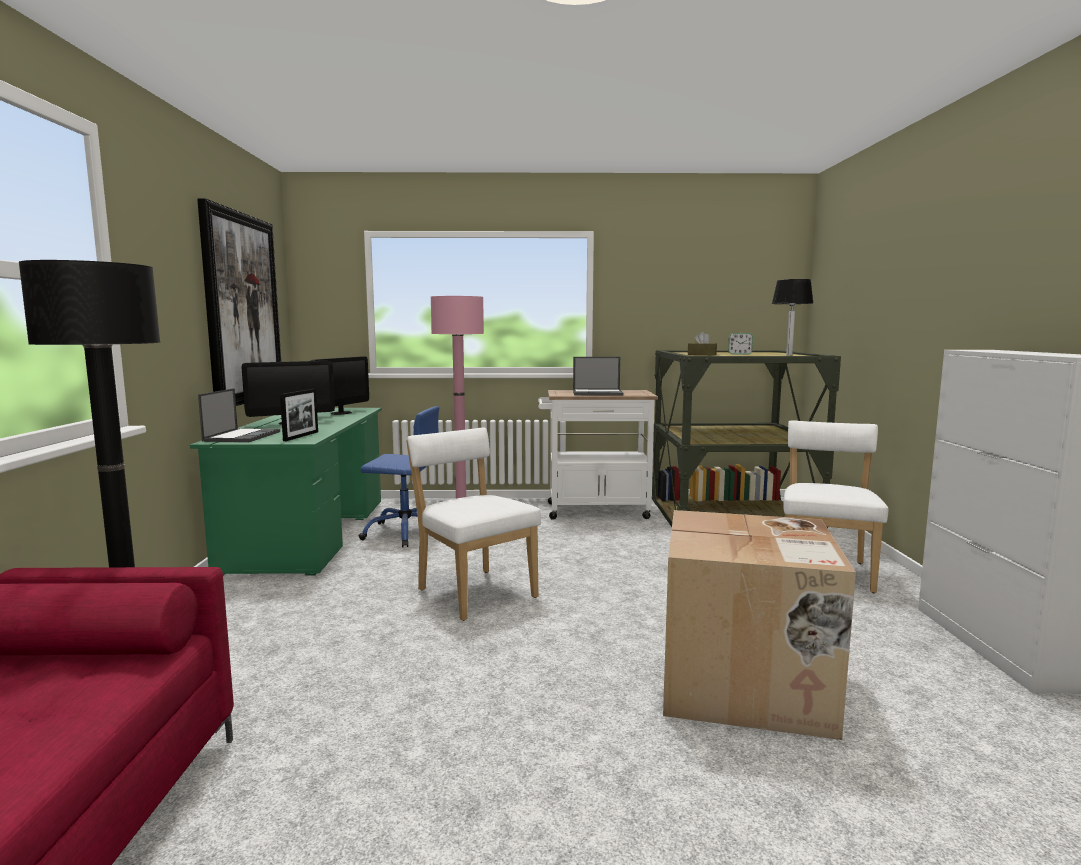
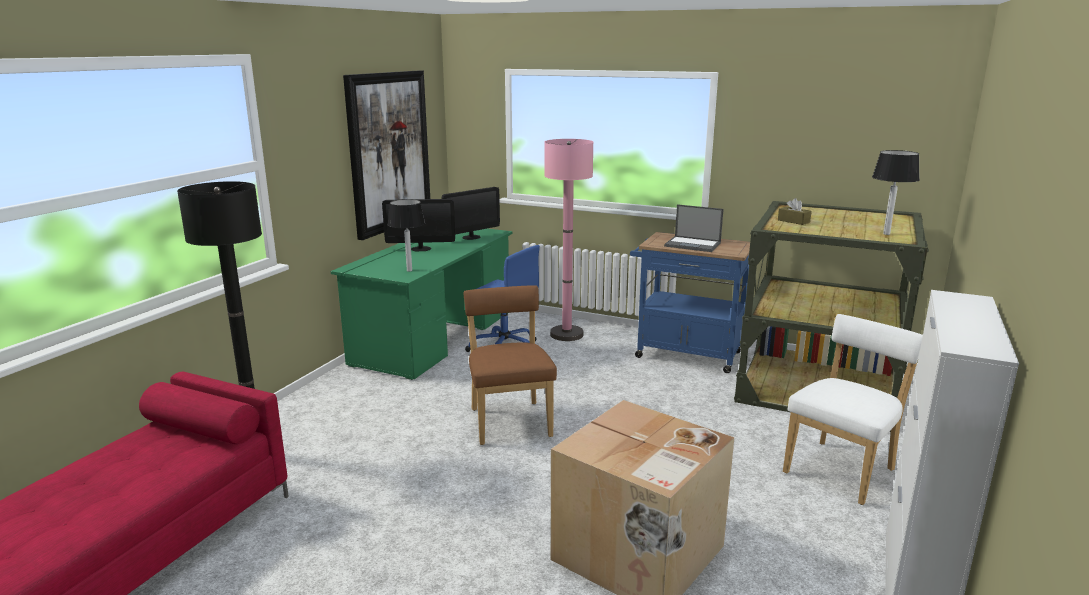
camera: 25 degrees right, 10 degrees up
(242, 436) = (371, 264): laptop -> none
(301, 436) = (409, 270): picture frame -> table lamp
(473, 592) = (509, 420): white chair -> brown chair
(593, 511) = (685, 354): white cart -> blue cart
(739, 354) = (842, 222): alarm clock -> none

